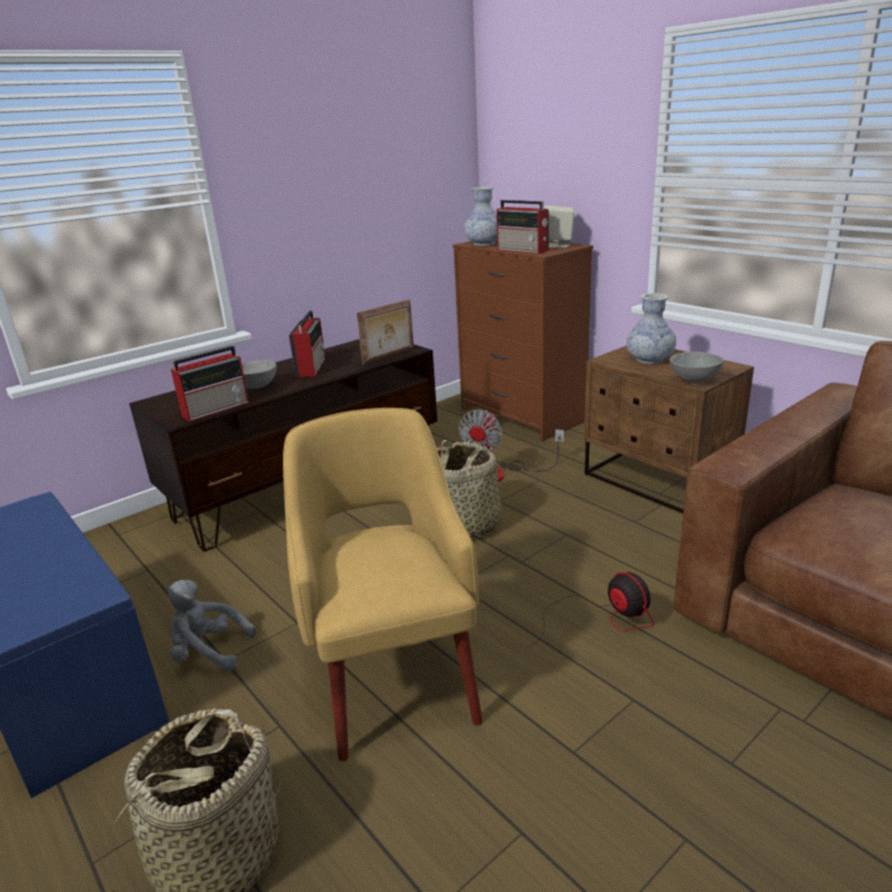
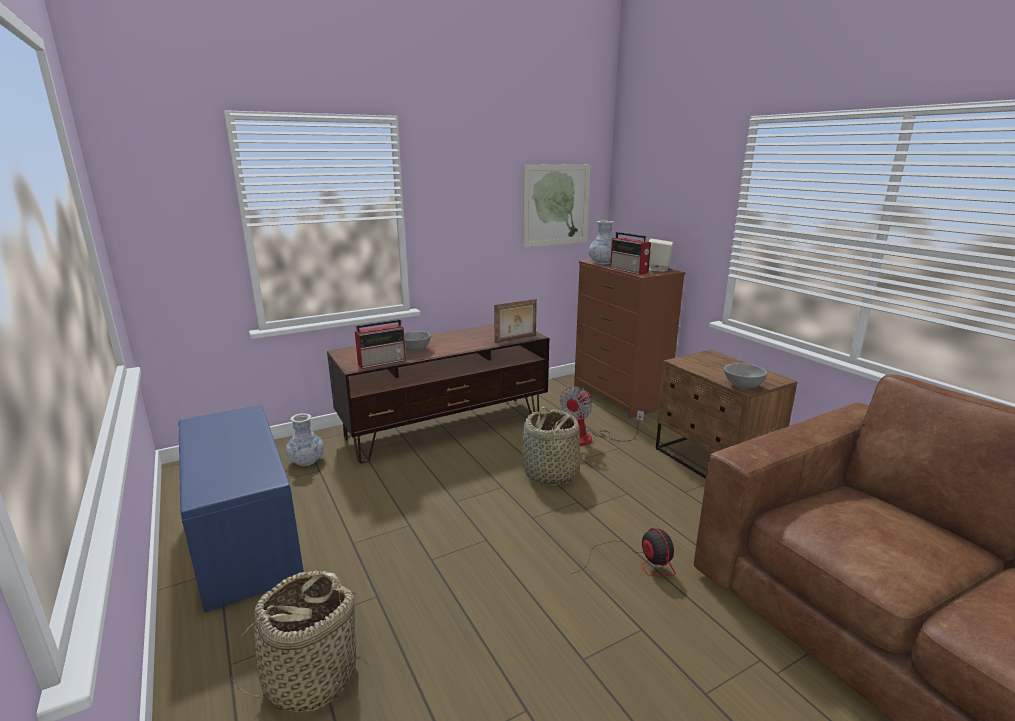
camera: 10 degrees right, 5 degrees down
(209, 652) = (343, 535): grey plush toy -> none
(312, 367) = (458, 340): radio -> none
(393, 673) = (466, 574): yellow armchair -> none
(413, 171) = (556, 205): none -> picture
(649, 360) = (713, 365): vase -> vase (306, 461)

